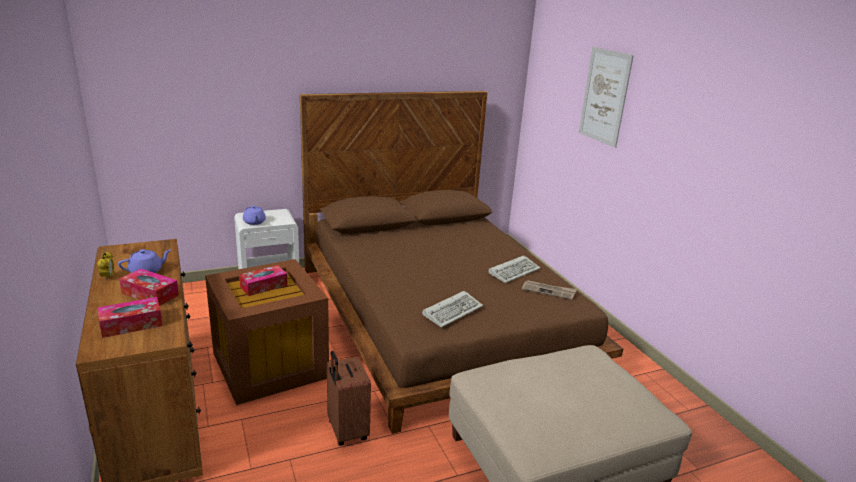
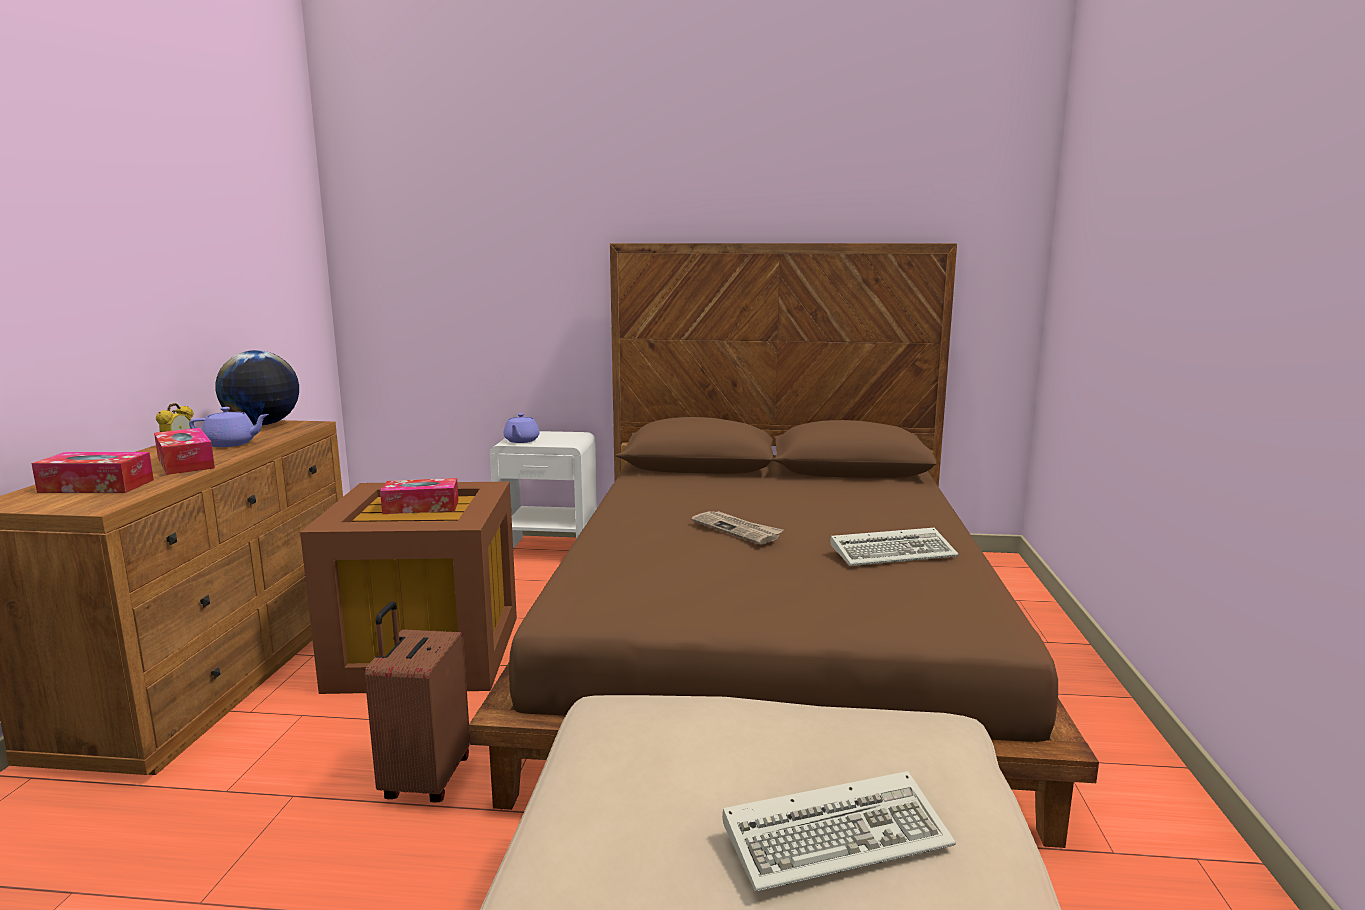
camera: 30 degrees right, 10 degrees down
(132, 249) = (262, 424): none -> globe
(453, 310) = (683, 586): keyboard -> keyboard (840, 835)
(548, 291) = (937, 593): newspaper -> newspaper (737, 529)
(604, 96) = (1158, 197): picture -> none

